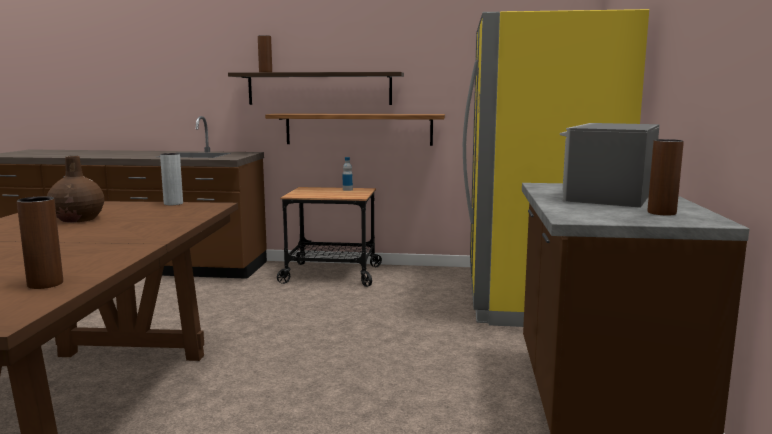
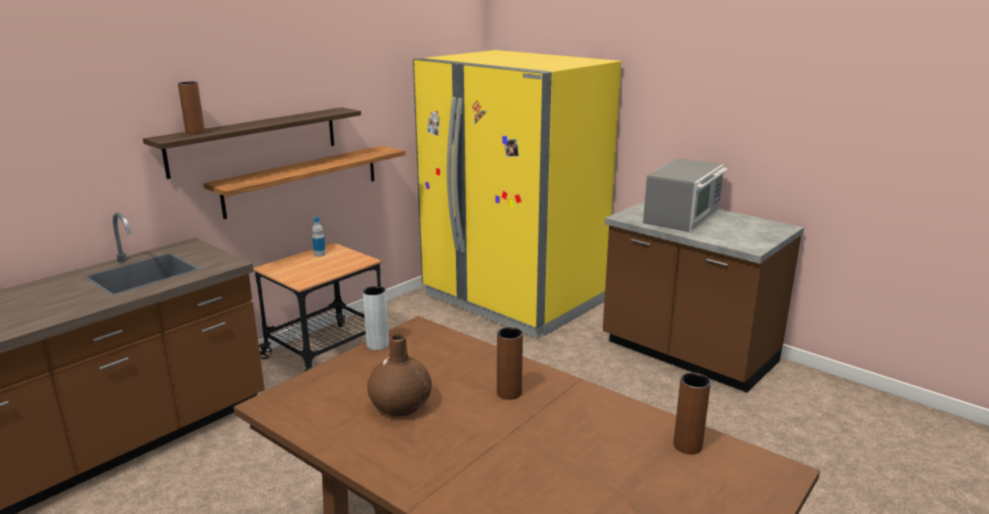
camera: 55 degrees left, 10 degrees up
(607, 195) = (683, 216): microwave -> microwave turned 120 degrees counterclockwise
(661, 213) = (753, 227): brown vase -> brown vase (509, 393)

